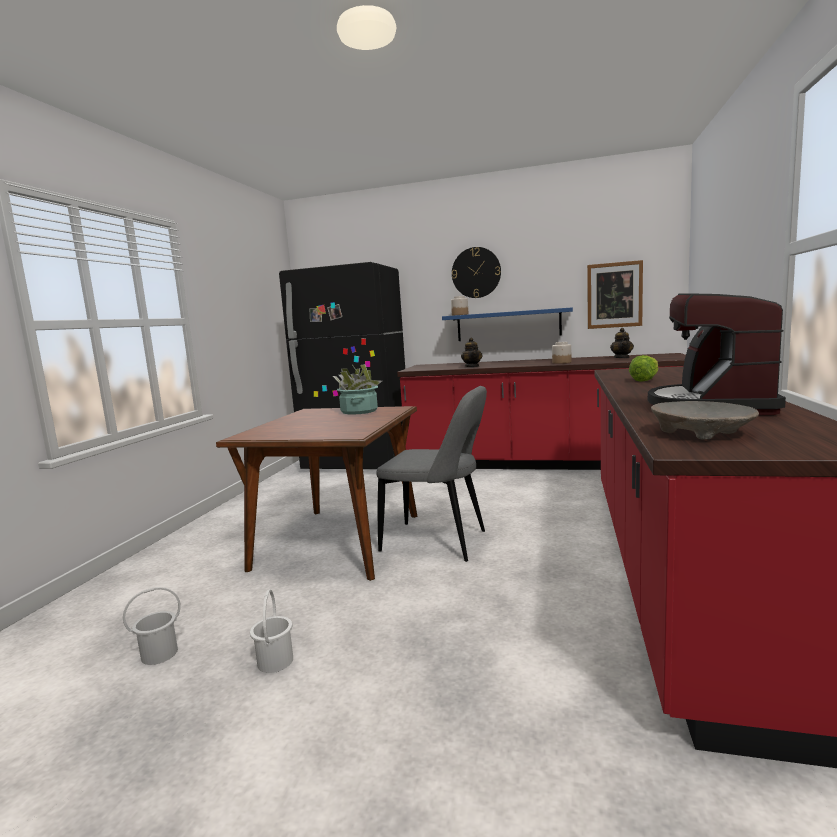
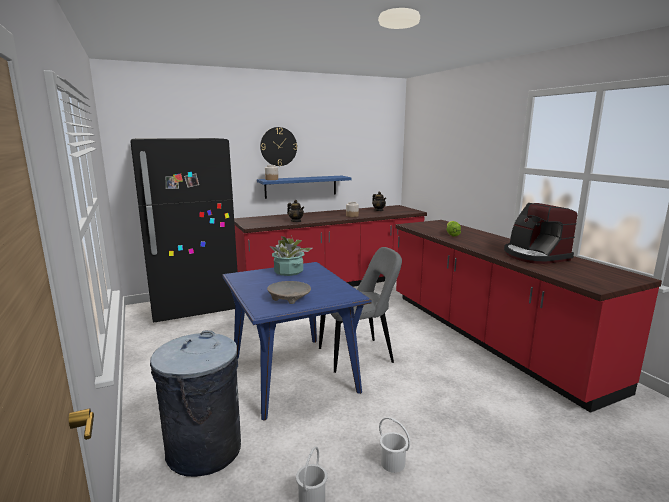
camera: 40 degrees left, 5 degrees up
(168, 577) = (203, 450): none -> grey trash can
(339, 541) = (293, 374): brown dining table -> blue dining table
(614, 295) = (366, 168): picture -> none
(701, 432) = (576, 275): beige bowl -> beige bowl (289, 298)

